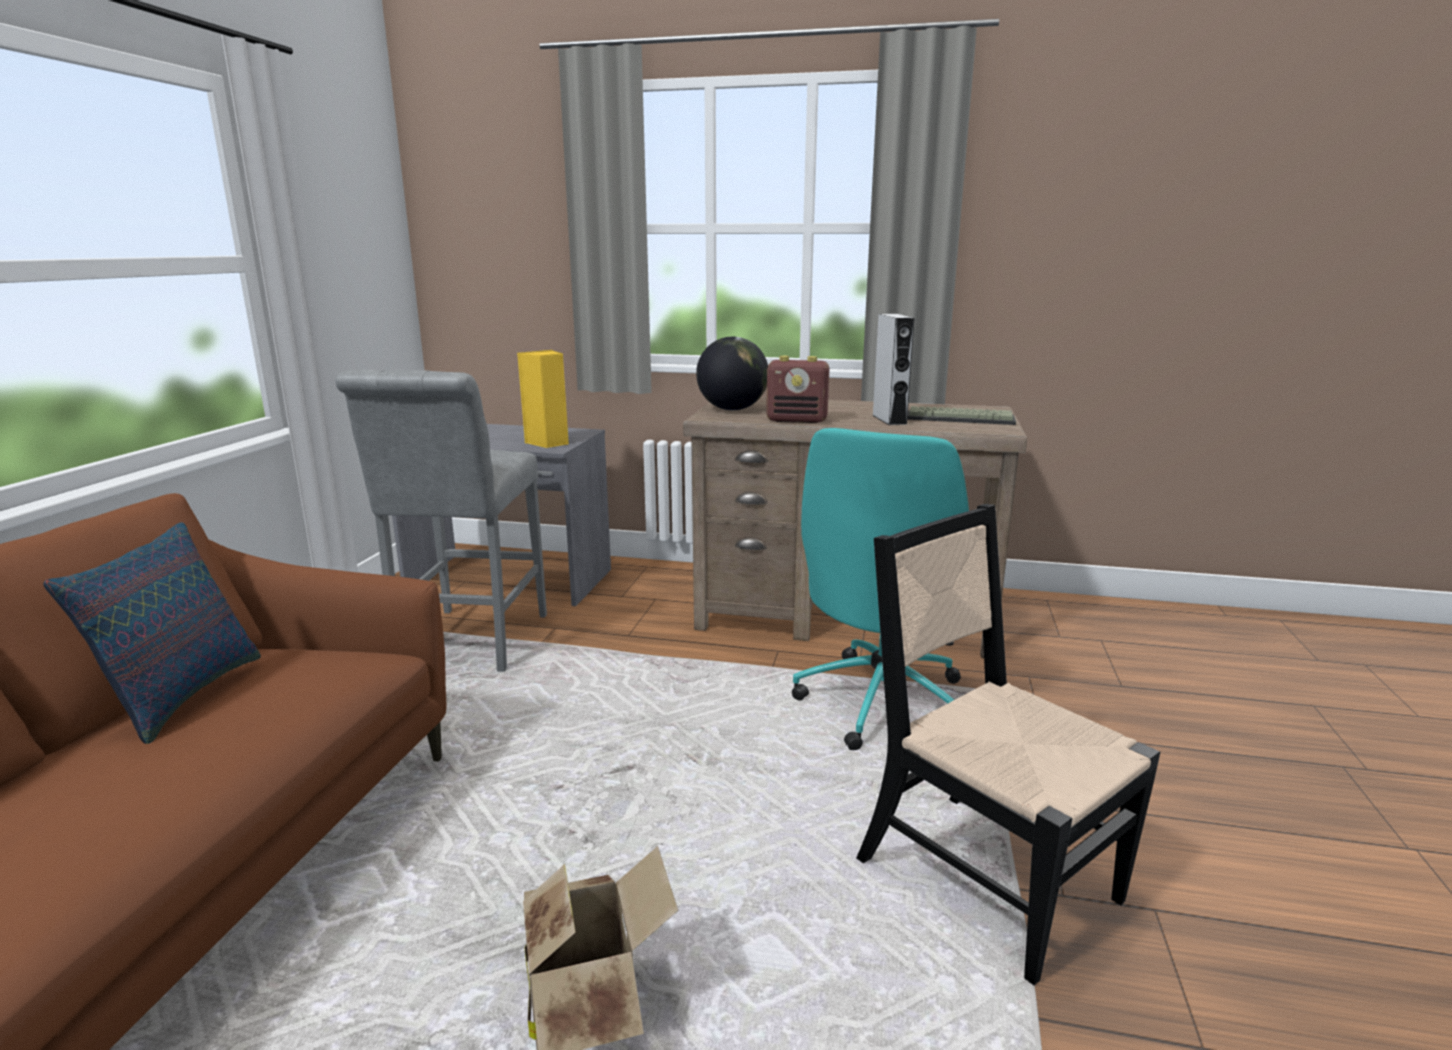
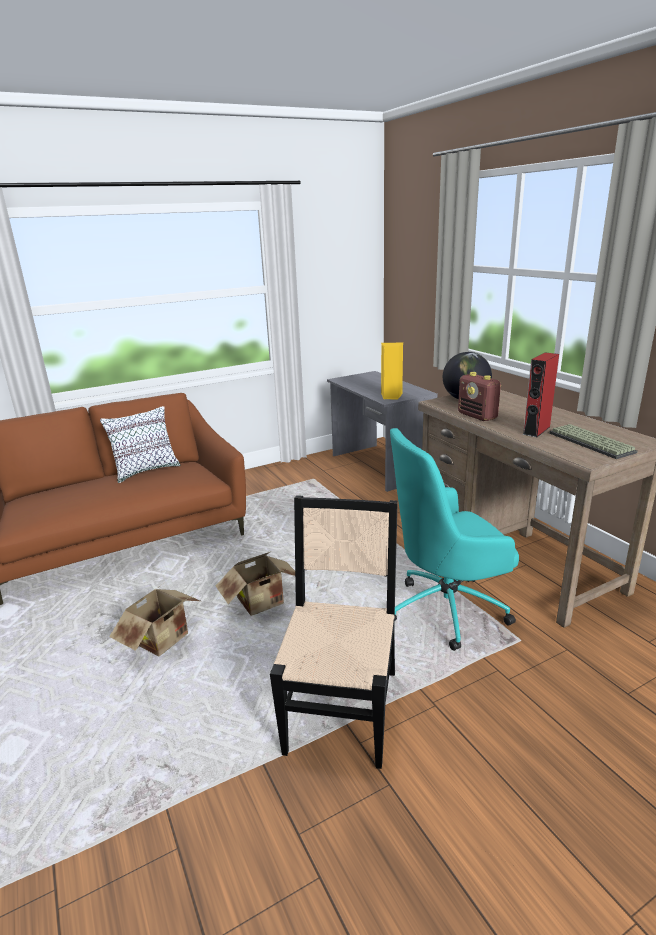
camera: 50 degrees right, 5 degrees up
(185, 697) = (146, 471): blue pillow -> white pillow
(468, 644) = (319, 491): grey stool -> none
(658, 831) = (263, 603): none -> cardboard box
(889, 419) = (536, 430): grey speaker -> red speaker

